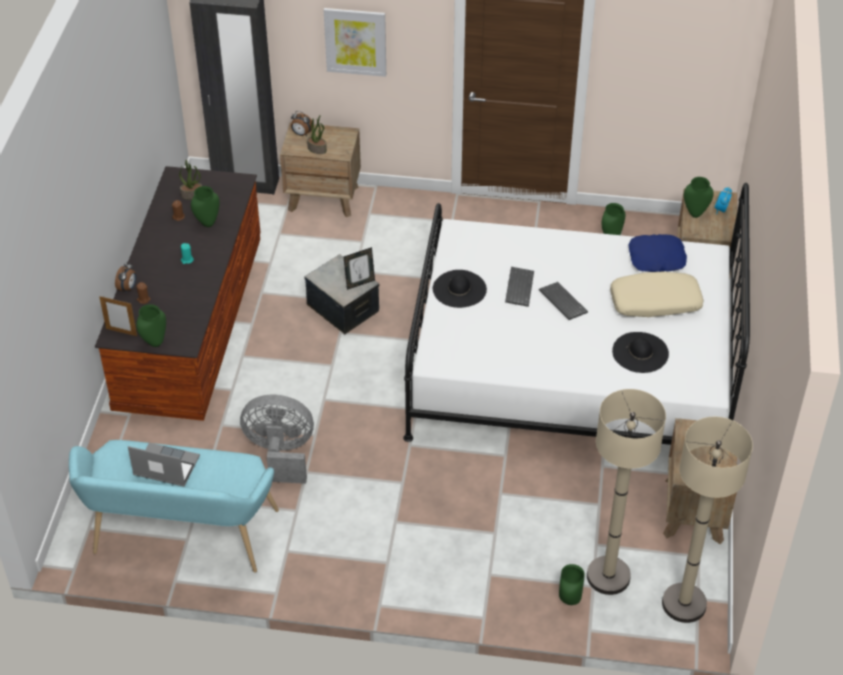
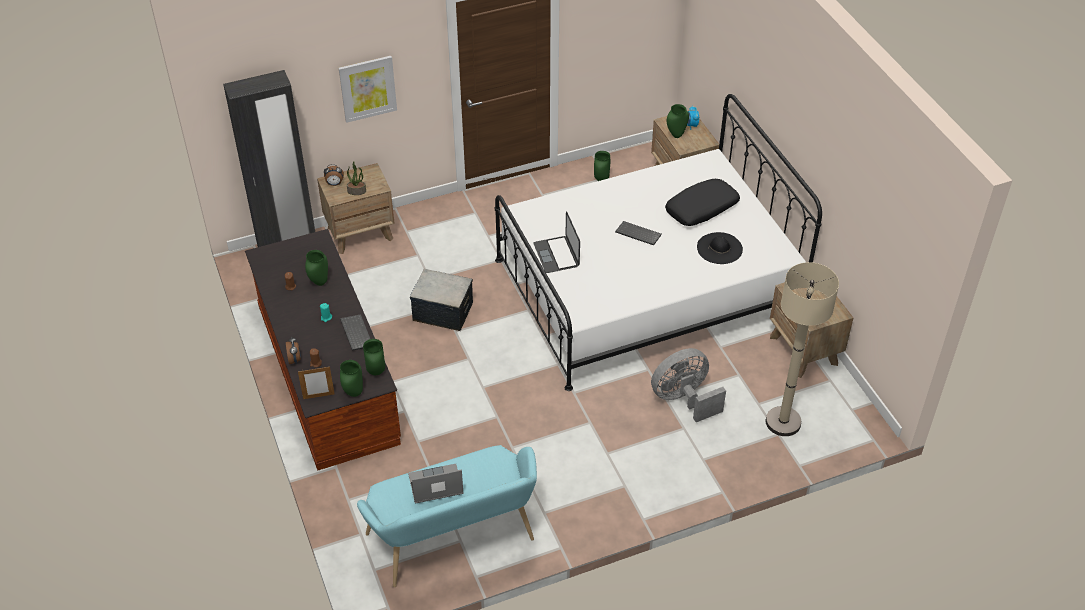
camera: 30 degrees left, 0 degrees up
(192, 194) = (287, 264): potted plant -> none
(280, 454) = (482, 443): grey fan -> grey fan (684, 399)
(359, 283) = (457, 284): picture frame -> none
(459, 289) = (556, 254): black hat -> laptop
(518, 287) = (598, 236): keyboard -> keyboard (355, 333)
(568, 600) = (770, 451): green vase -> green vase (375, 372)
(655, 303) = (702, 209): beige pillow -> black pillow
(656, 258) = (678, 177): blue pillow -> none
(684, 604) = (845, 417): beige floor lamp -> none

